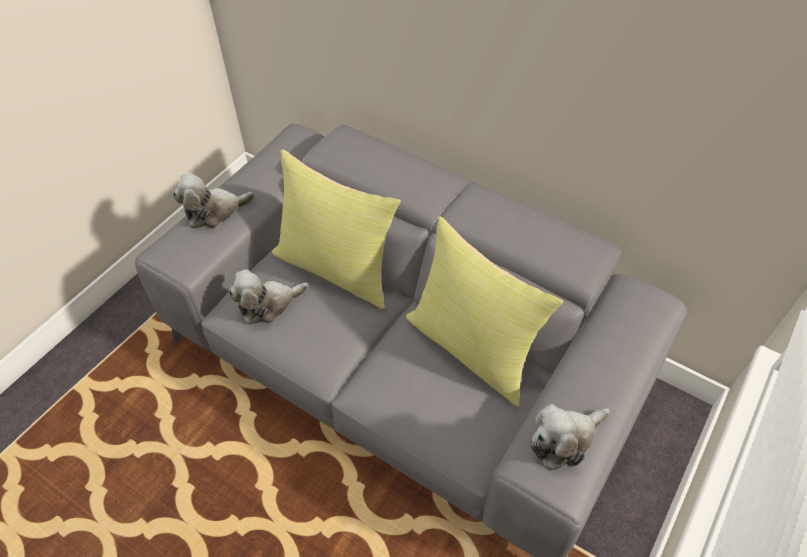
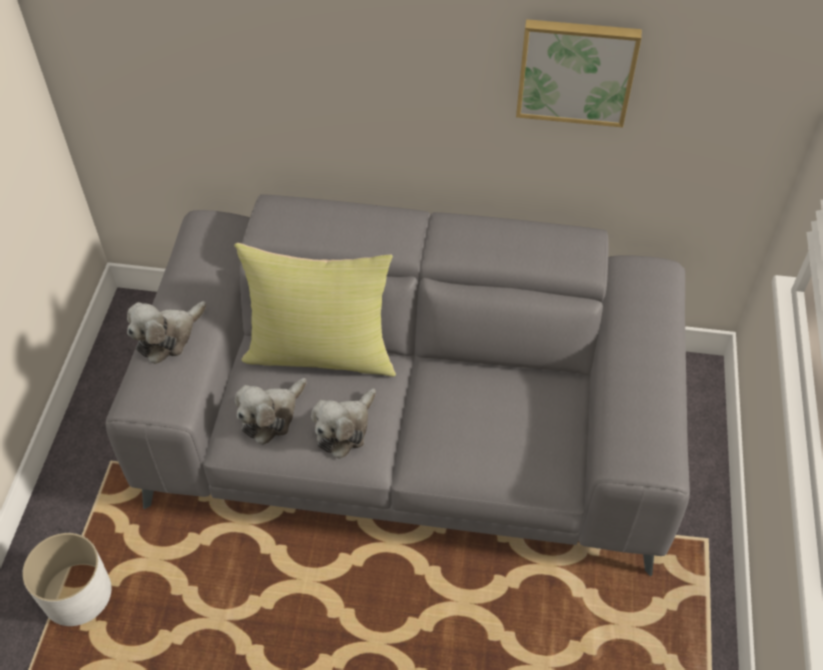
camera: 25 degrees left, 0 degrees up
(93, 385) = (77, 593): none -> white planter
(472, 347) = (502, 379): yellow pillow -> none
(564, 439) = (641, 425): plush toy -> plush toy (345, 429)
(621, 76) = (576, 70): none -> picture

